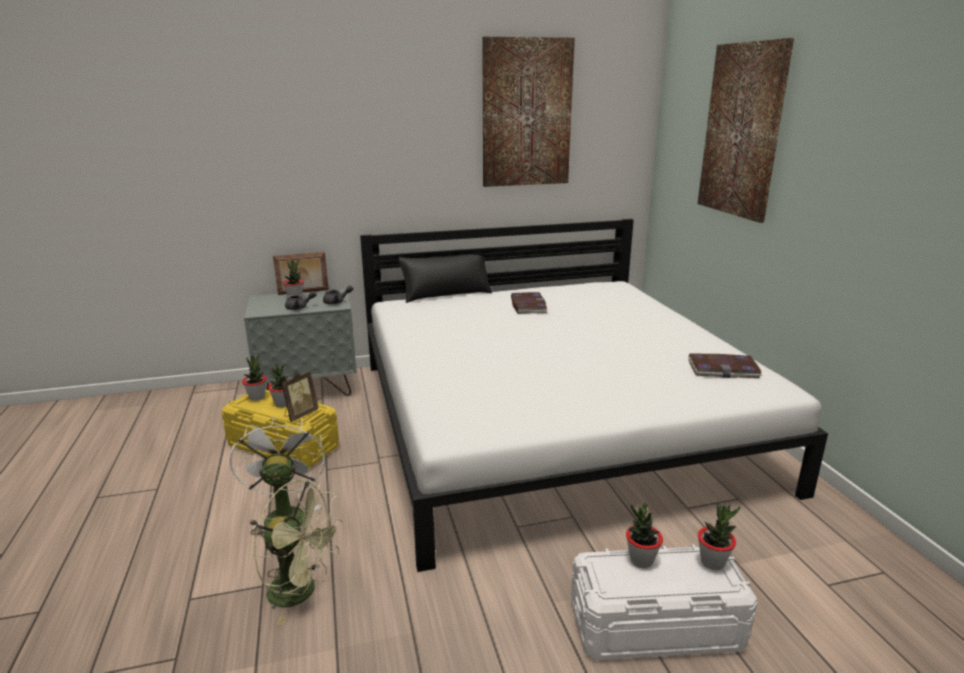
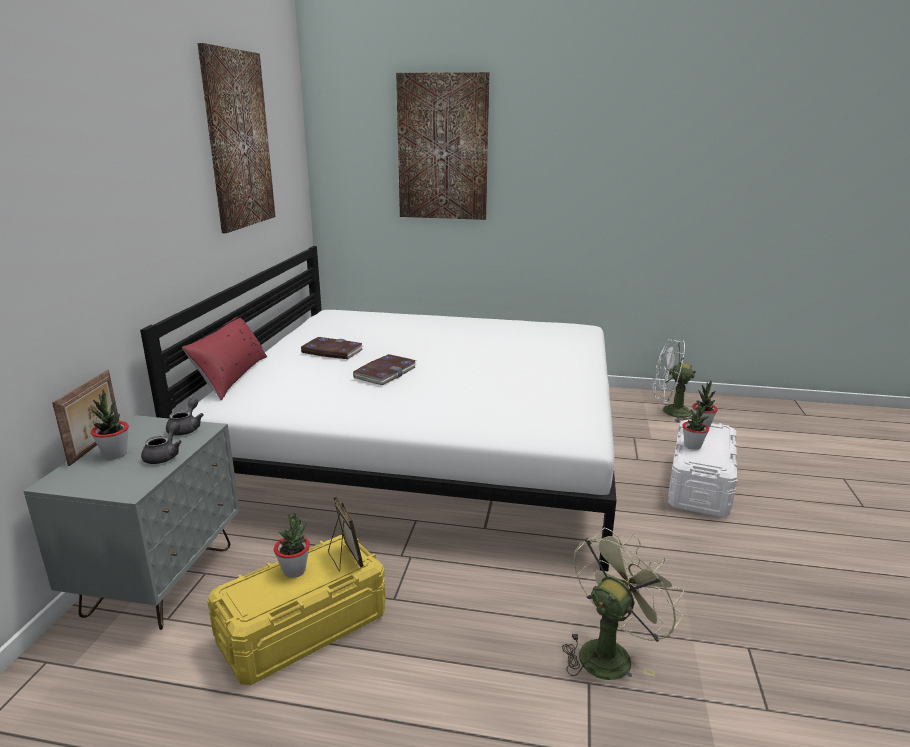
camera: 65 degrees left, 0 degrees up
(257, 397) = (250, 591): potted plant -> none
(283, 515) = (466, 649): white fan -> white fan (669, 412)
(446, 294) = (231, 376): black pillow -> red pillow
(723, 369) = (541, 331): book -> book (385, 372)

